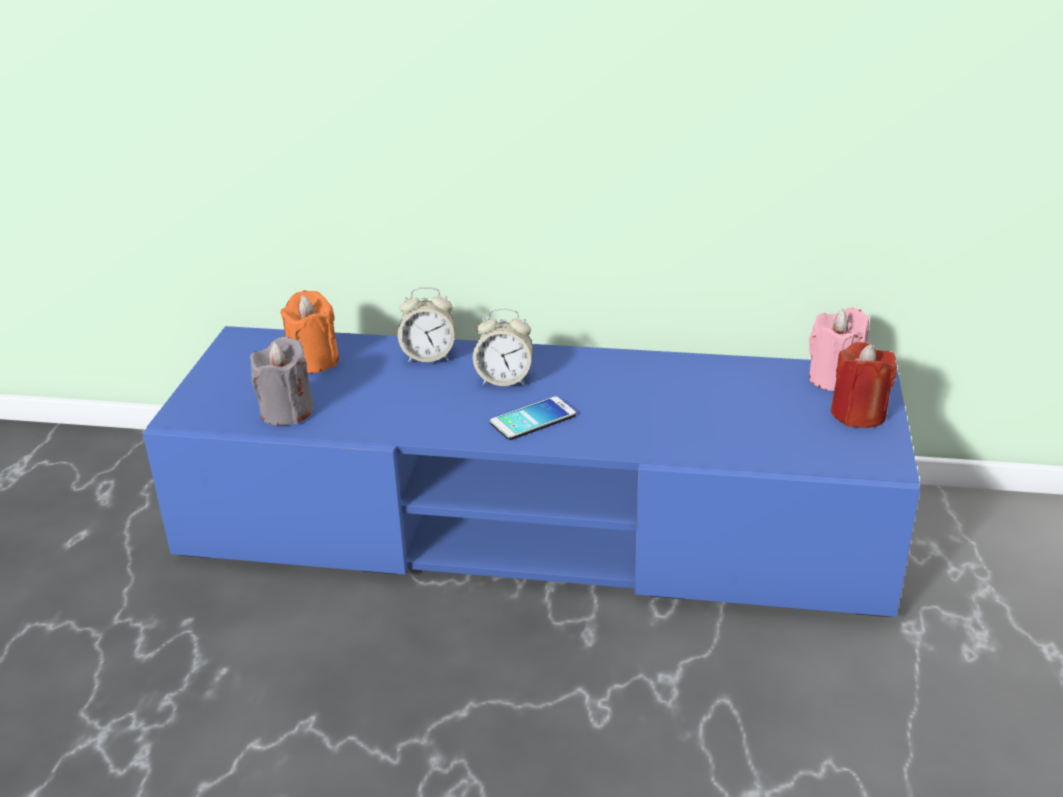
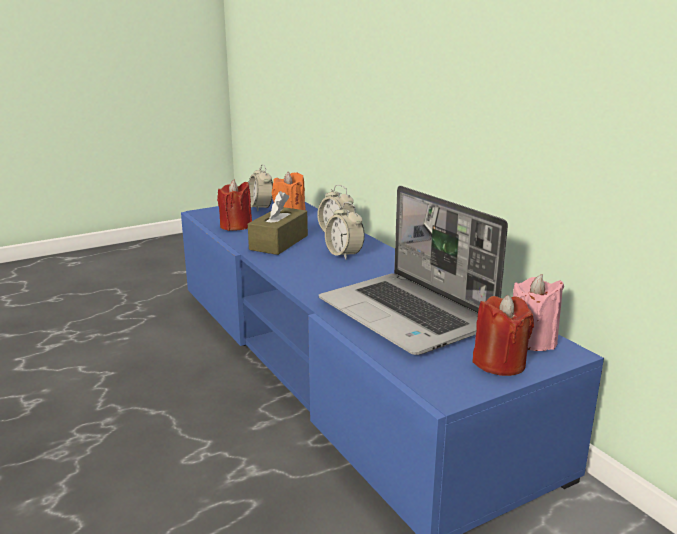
camera: 50 degrees right, 10 degrees down
(242, 367) = (260, 208): none -> alarm clock
(287, 411) = (236, 226): grey candle -> red candle
(399, 404) = (279, 242): none -> brown tissue box
(533, 419) = (315, 273): phone -> none
(712, 413) = (408, 315): none -> laptop

